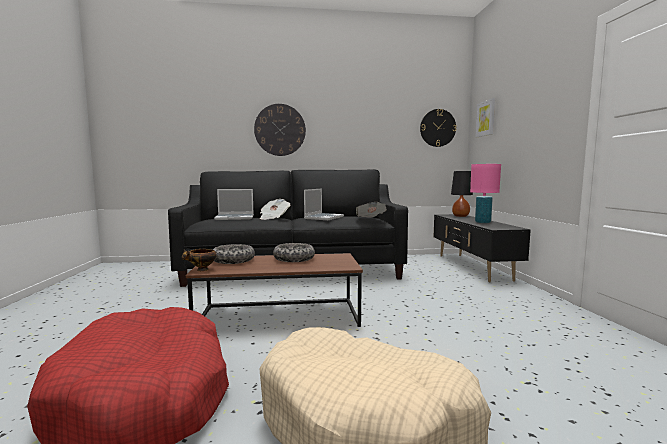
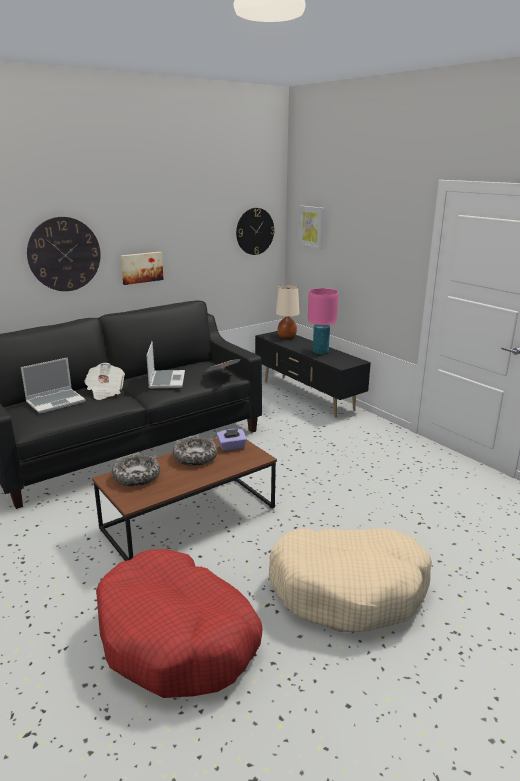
camera: 30 degrees left, 15 degrees up
(201, 270) = (129, 502): bowl -> none
(333, 258) = (231, 447): none -> purple tissue box
(337, 146) = (141, 267): none -> picture
(460, 216) = (286, 337): black table lamp -> beige table lamp

